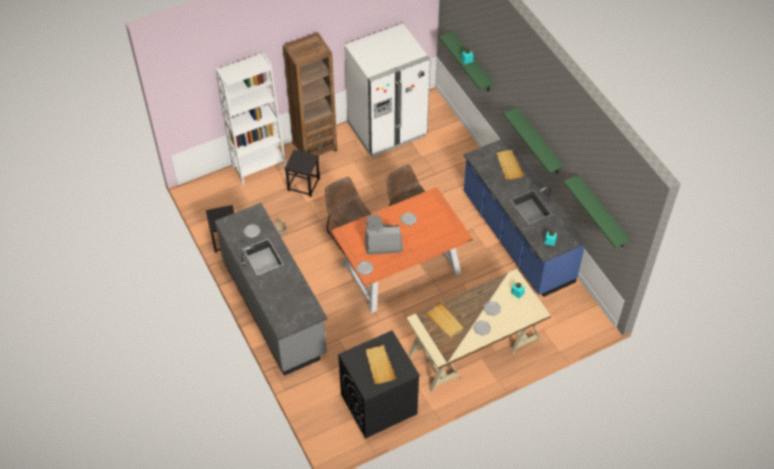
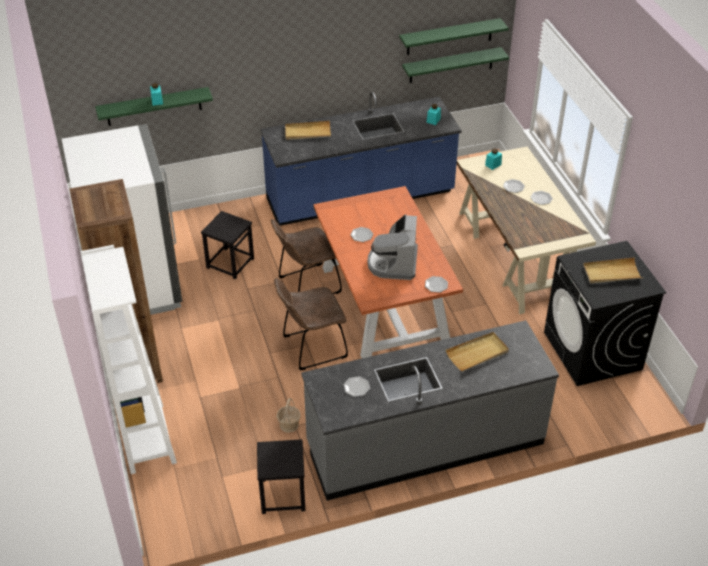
camera: 80 degrees left, 10 degrees down
(304, 184) = (203, 387): black stool -> black stool (230, 263)
(445, 321) = (528, 226): beige tray -> beige tray (477, 353)
(539, 142) = (319, 70): green shelf -> green shelf (451, 65)

